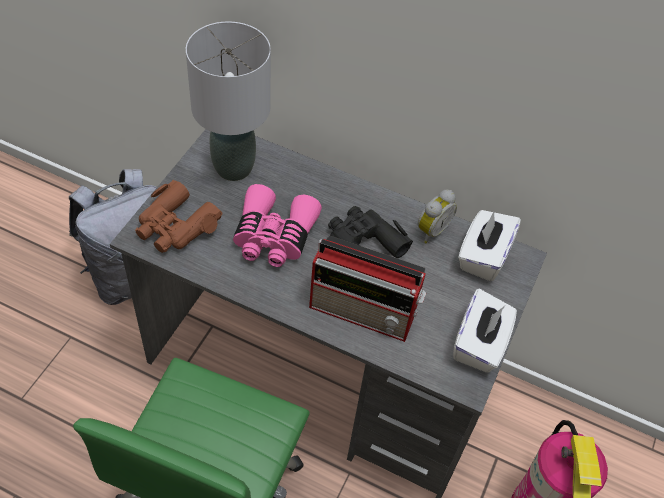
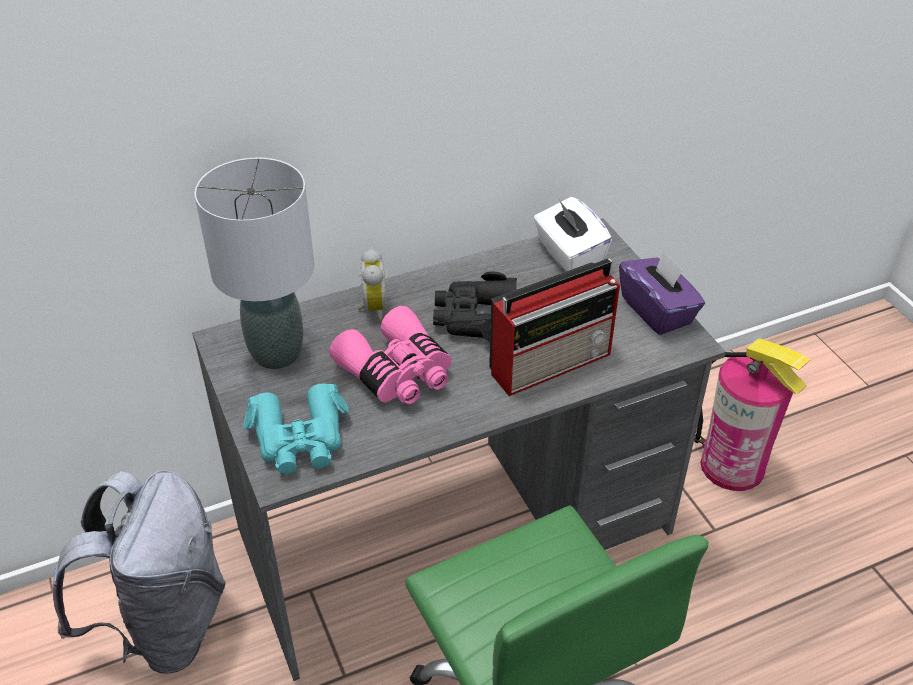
camera: 45 degrees left, 10 degrees down
(175, 226) = (300, 439): brown binoculars -> turquoise binoculars
(431, 230) = (506, 267): alarm clock -> alarm clock (372, 309)
(479, 344) = (657, 311): white tissue box -> purple tissue box

